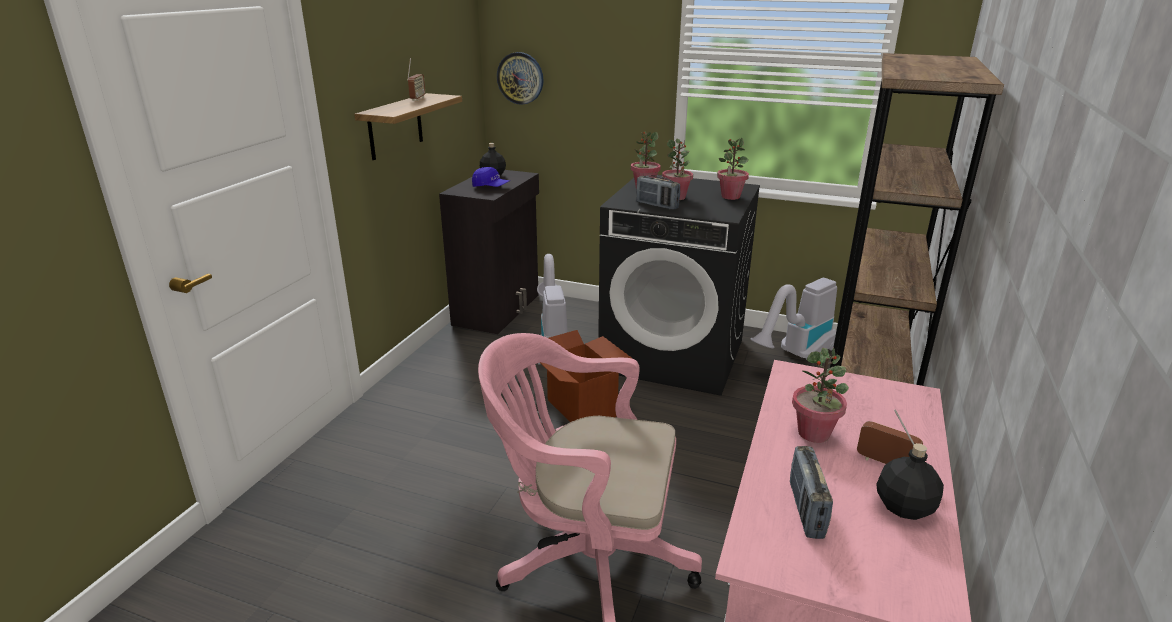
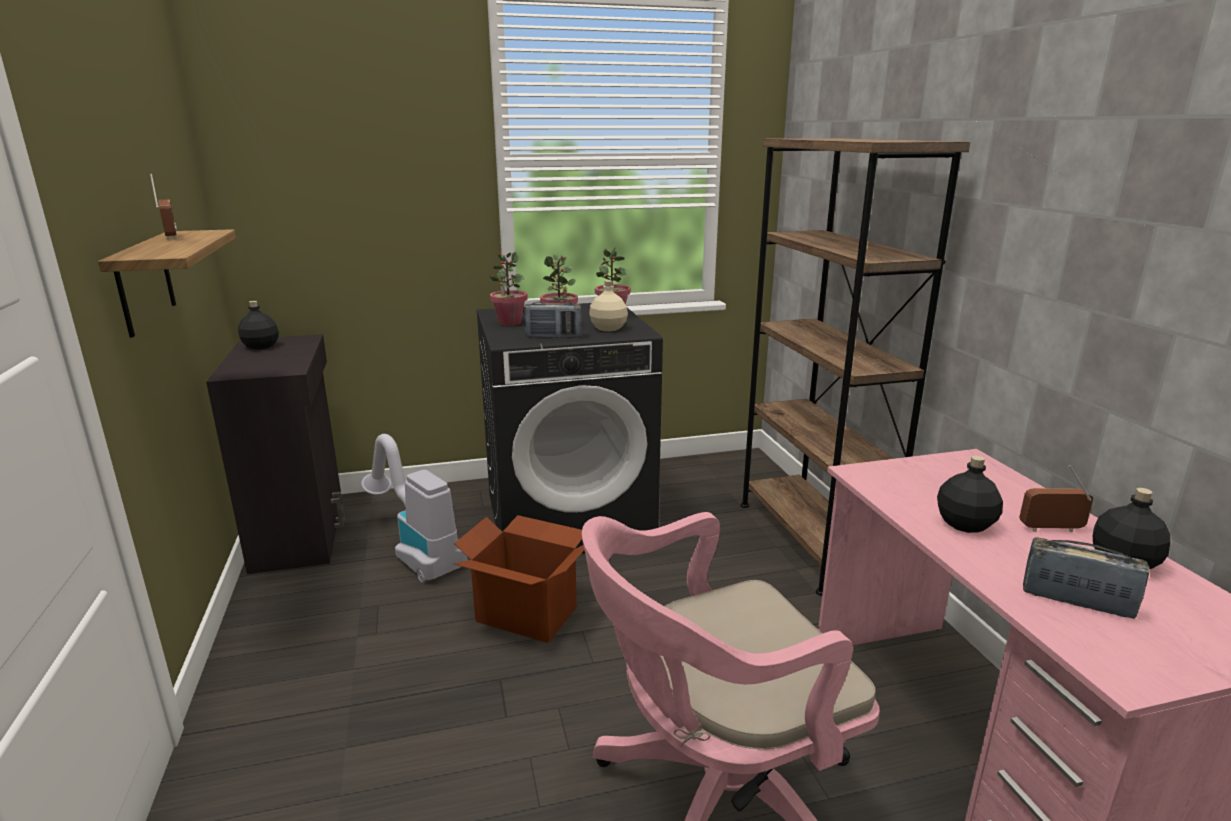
camera: 35 degrees left, 5 degrees down
(491, 187) = (278, 360): blue cap -> none
(520, 78) = (275, 208): wall clock -> none
(708, 206) = (608, 328): none -> beige bottle
(795, 355) = (682, 479): vacuum cleaner -> none
(805, 510) = (1076, 601): radio -> radio turned 150 degrees clockwise
(814, 433) = (965, 524): potted plant -> black bottle

